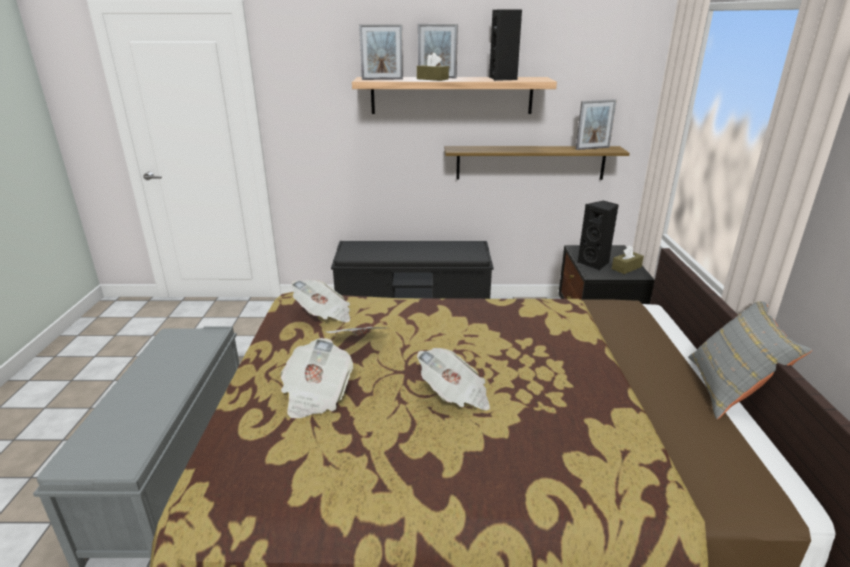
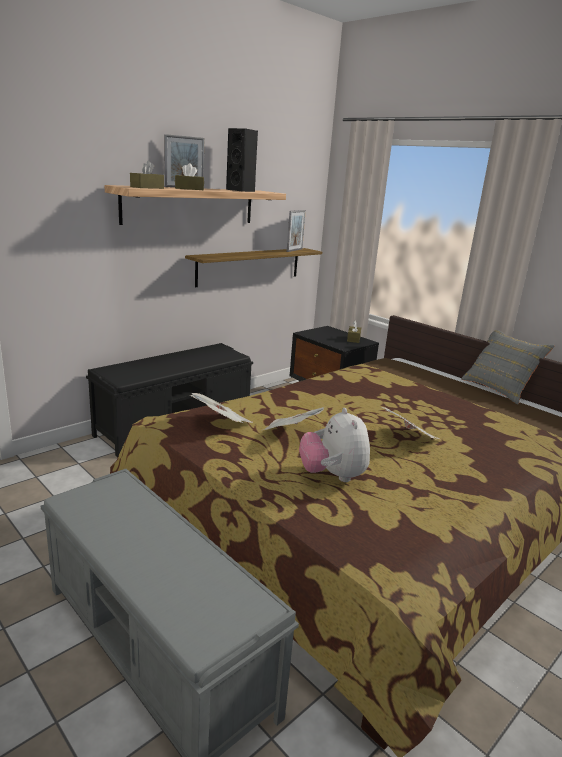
camera: 45 degrees left, 5 degrees down
(316, 395) = (332, 476): newspaper -> plush toy
(382, 79) = (147, 187): picture frame -> brown tissue box
(595, 264) = (332, 340): black speaker -> none

